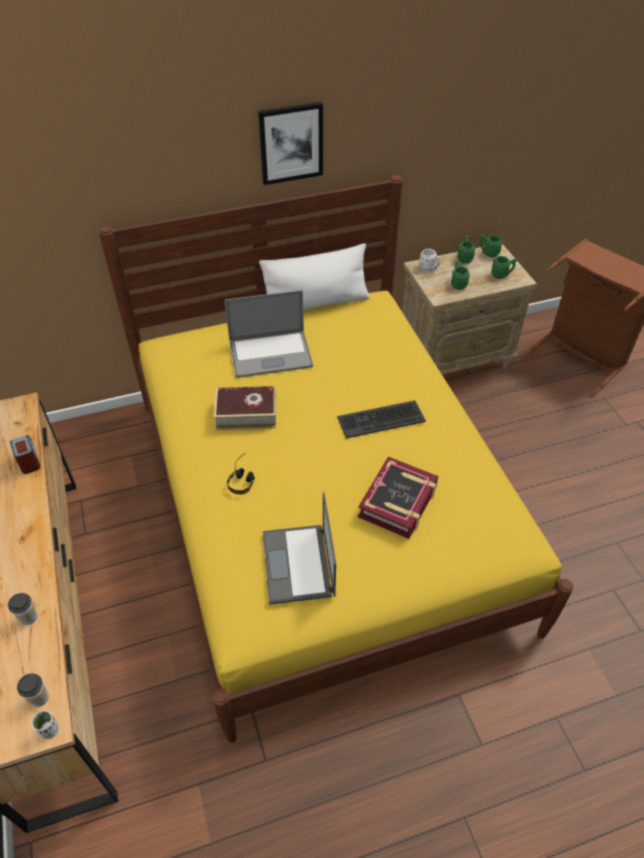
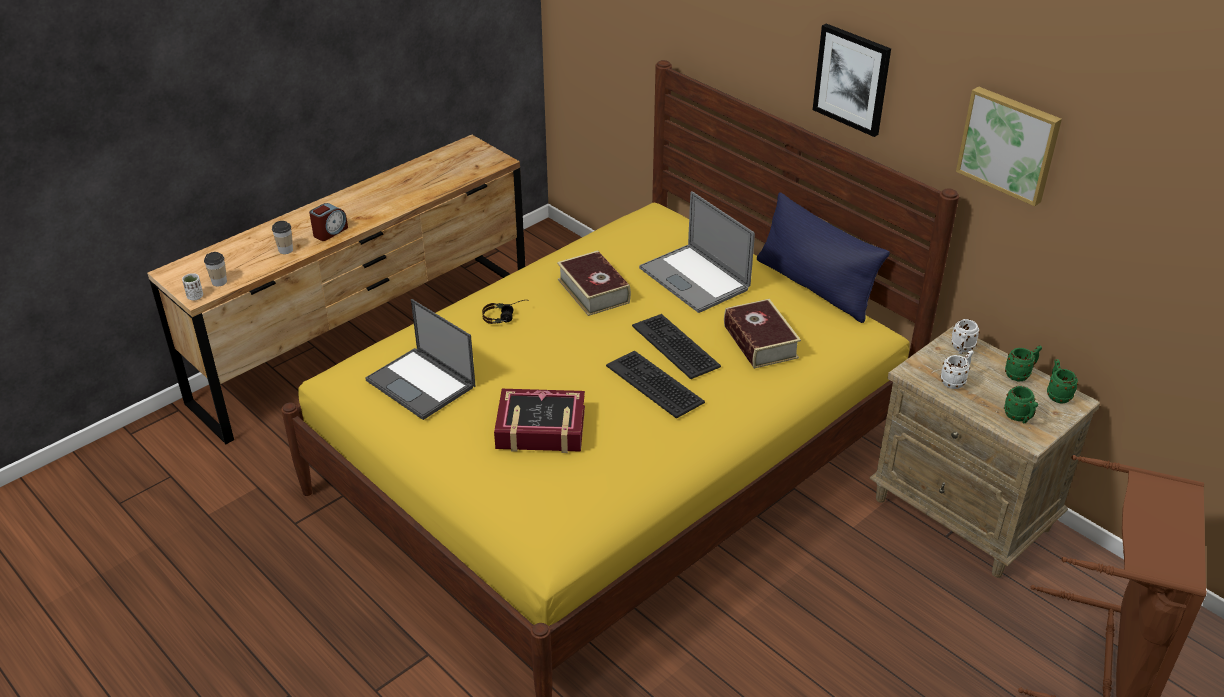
camera: 65 degrees right, 10 degrees down
(29, 461) = (438, 188): alarm clock -> alarm clock (330, 232)
(298, 565) = (422, 384): laptop -> laptop turned 105 degrees counterclockwise
(316, 303) = (814, 287): white pillow -> blue pillow
(344, 392) = (676, 346): none -> keyboard
(364, 350) = (760, 342): none -> book
(423, 122) = (1009, 144): none -> picture
(457, 284) = (955, 381): green mug -> white mug

